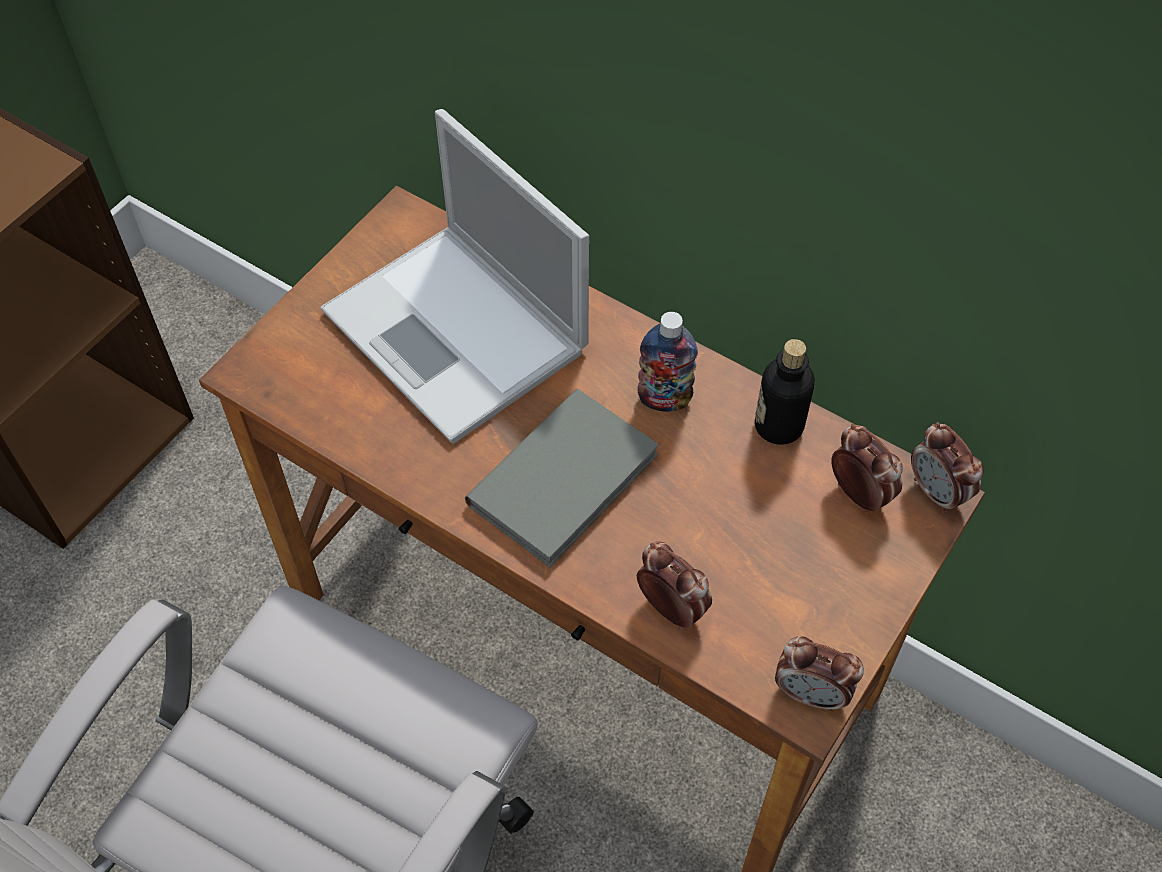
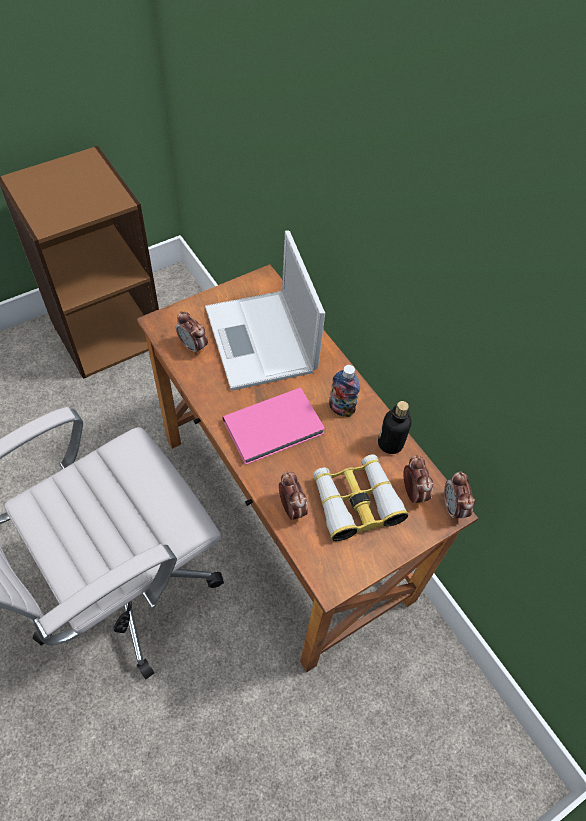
camera: 20 degrees right, 0 degrees up
(568, 480) = (275, 428): grey book -> pink book
(773, 550) = (355, 501): none -> binoculars
(811, 693) = (337, 578): alarm clock -> alarm clock (193, 347)

